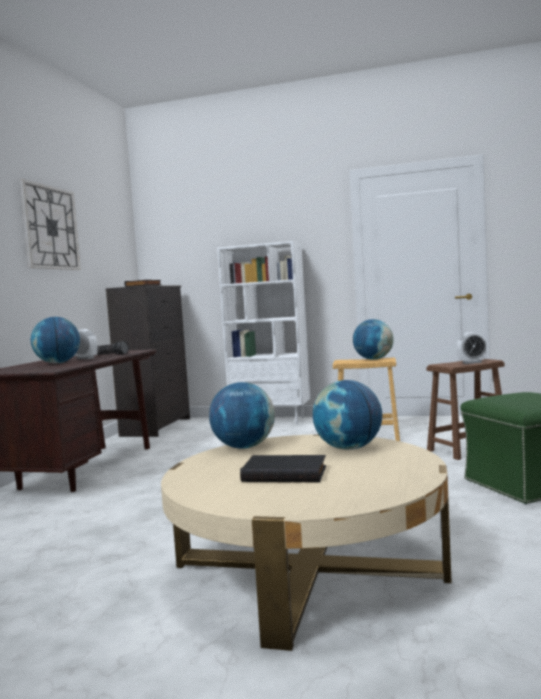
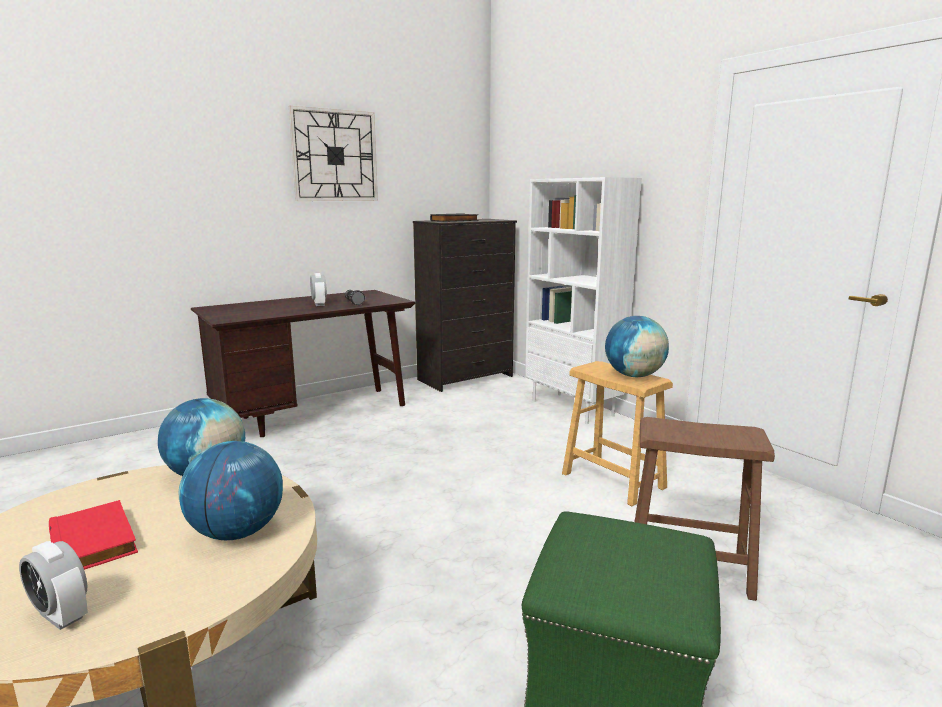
camera: 40 degrees right, 10 degrees up
(58, 363) = (281, 306): globe -> none
(285, 473) = (96, 541): black book -> red book
(472, 363) = (707, 437): alarm clock -> alarm clock (61, 615)

